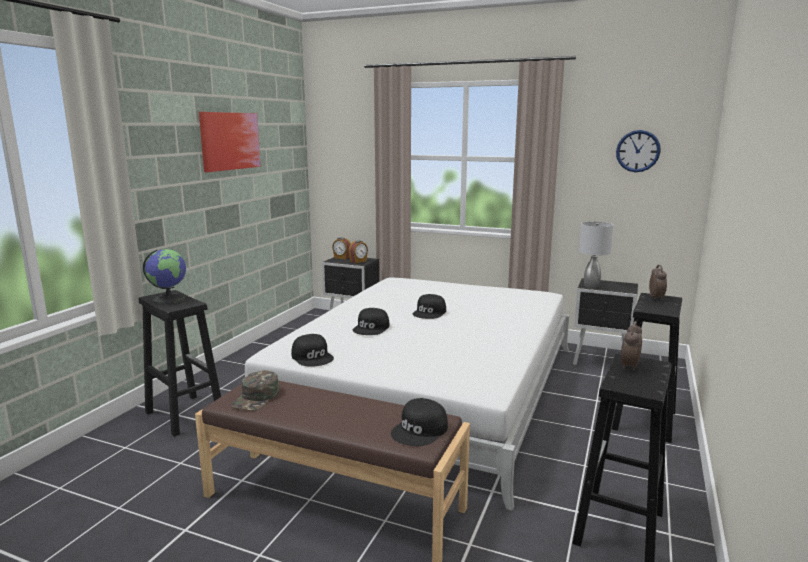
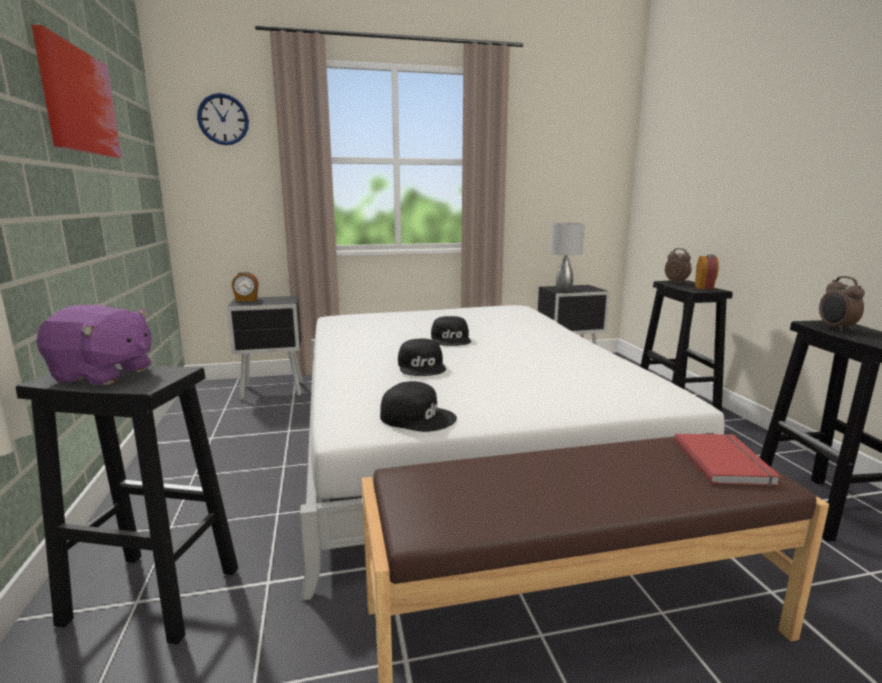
camera: 35 degrees left, 0 degrees up
(169, 299) = (103, 374): globe -> purple plush toy
(256, 398) = (453, 499): green cap -> none
(358, 261) = (278, 300): alarm clock -> alarm clock (704, 287)
(420, 430) = (725, 461): black cap -> red book
(638, 151) = (575, 152): wall clock -> wall clock (223, 119)

